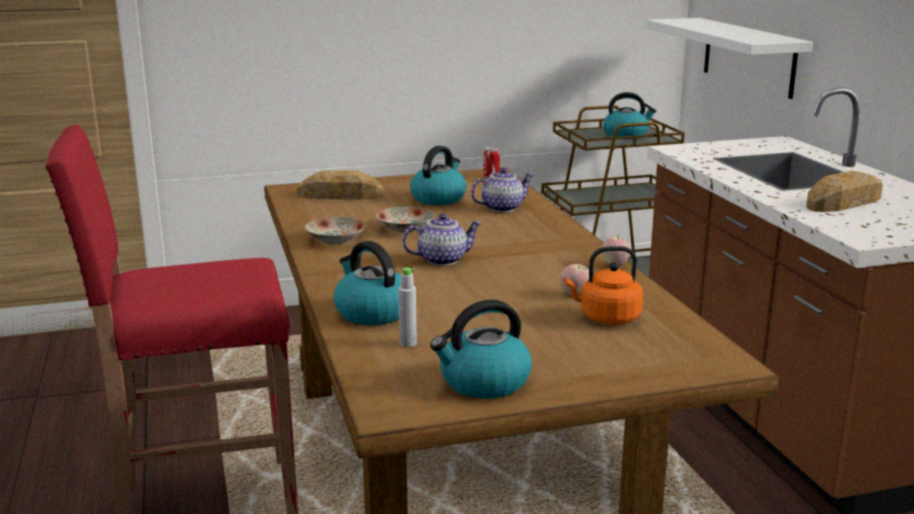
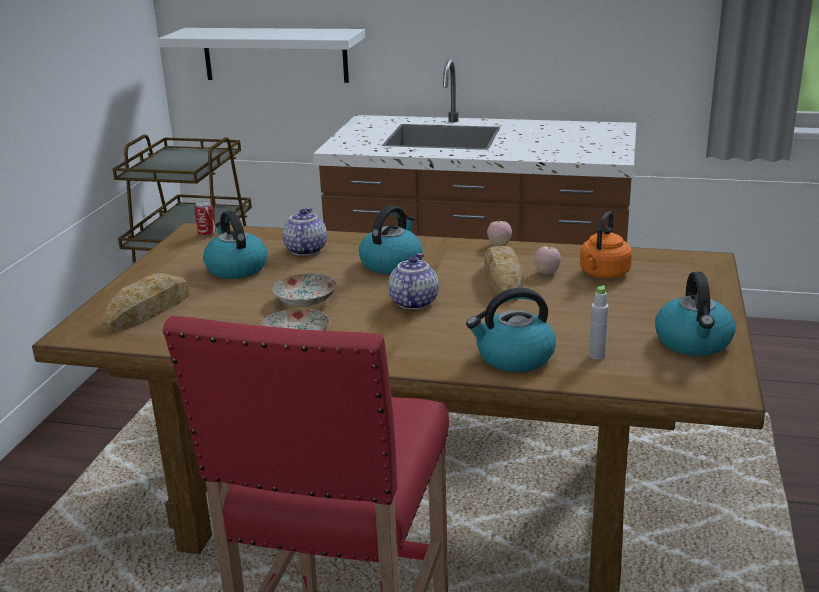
camera: 60 degrees left, 5 degrees up
(626, 135) = (184, 159): kettle -> kettle (391, 263)
(845, 202) = (535, 143): bread -> bread (502, 280)

